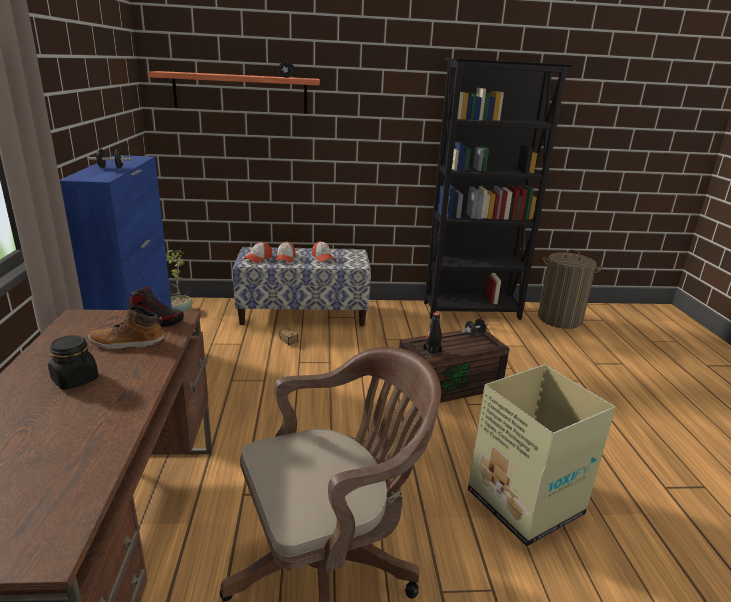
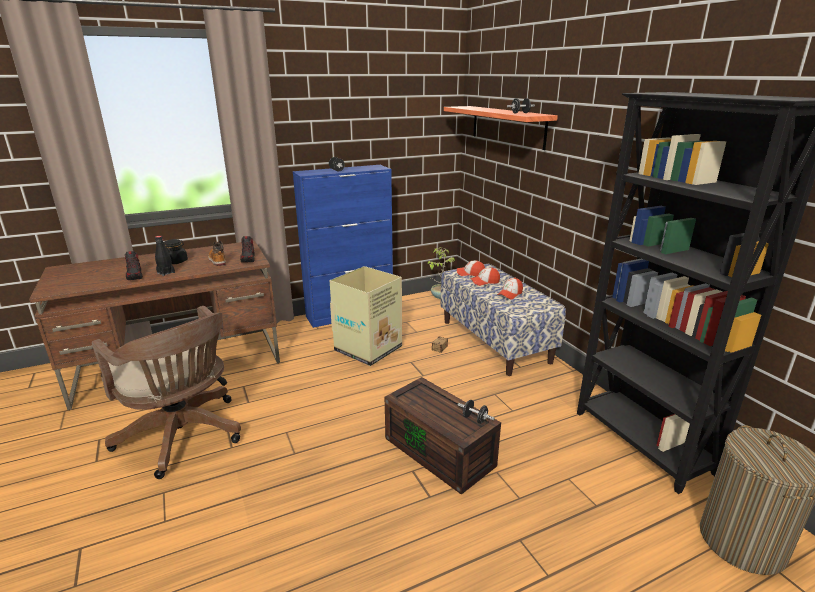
camera: 70 degrees right, 0 degrees up
(97, 424) = (135, 275): none -> shoe
(432, 351) = (411, 398): black bottle -> black bottle (166, 273)
(523, 501) = (270, 531): cardboard box -> cardboard box (369, 348)

